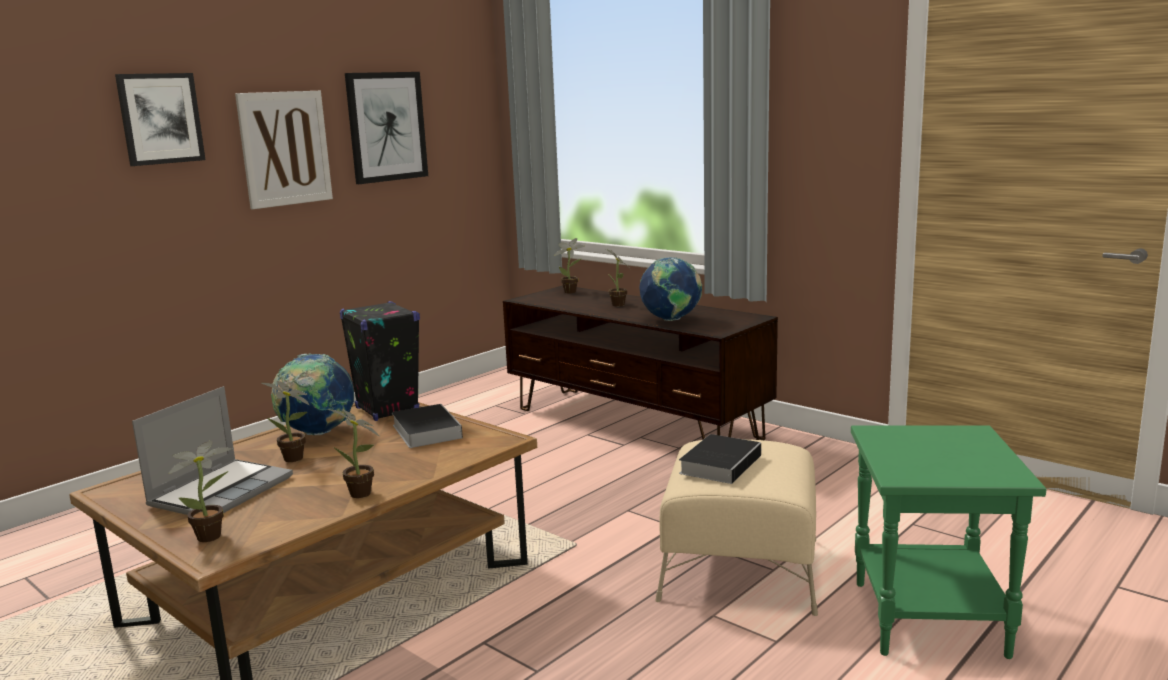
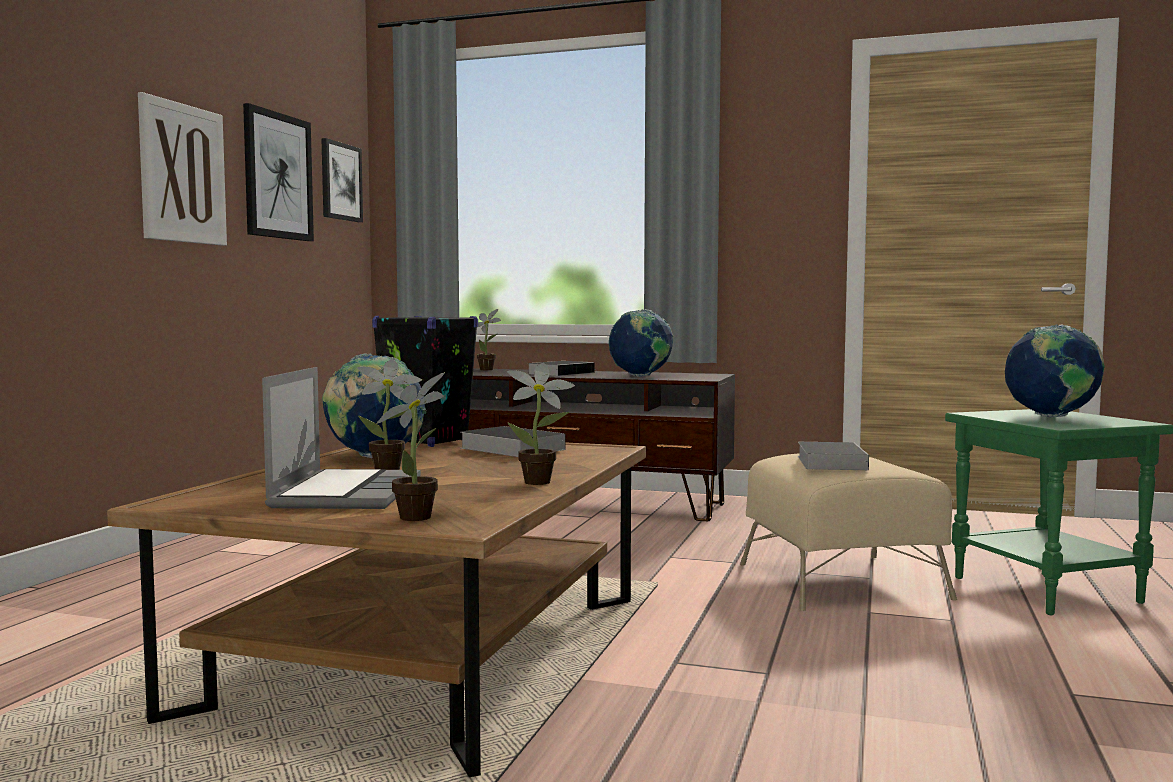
camera: 25 degrees left, 10 degrees down
(160, 118) = (56, 98): picture -> picture (340, 181)
(618, 305) = (561, 373): potted plant -> book
(938, 452) = (1052, 417): none -> globe

